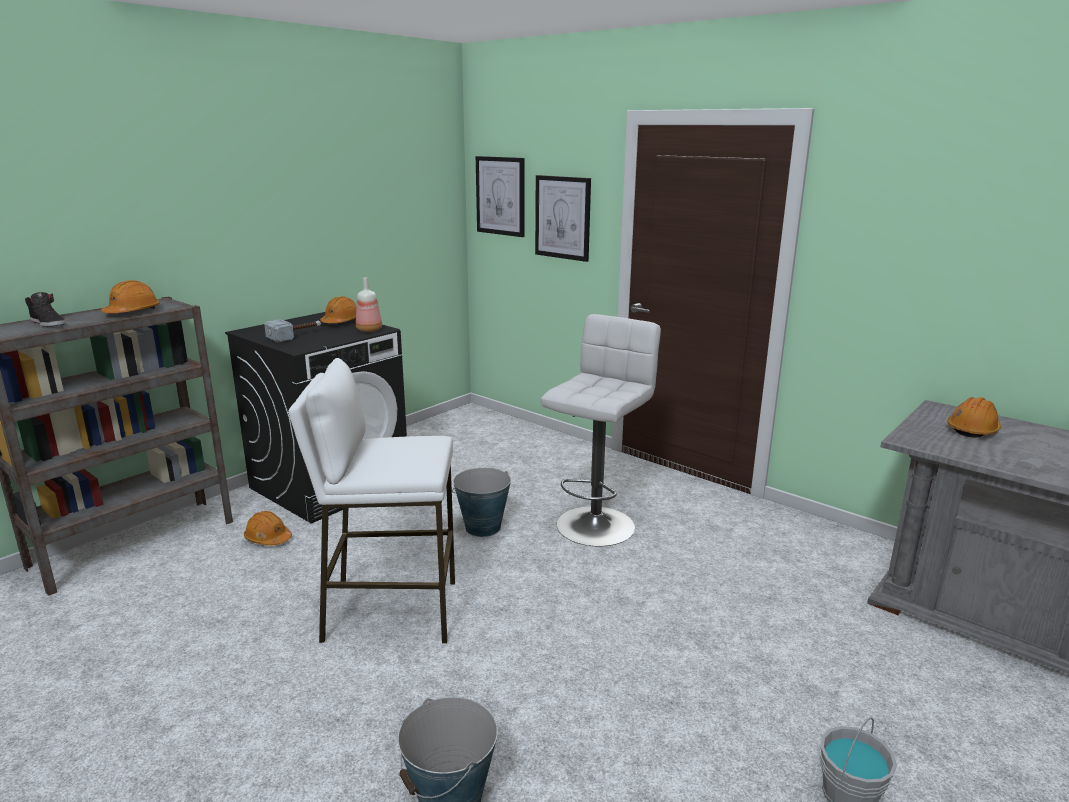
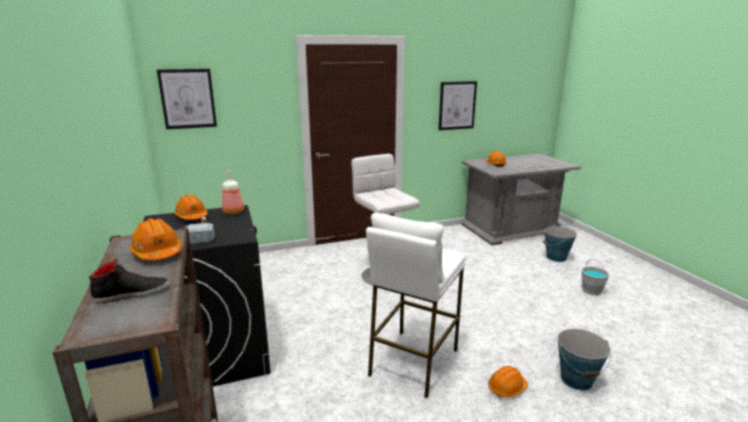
camera: 60 degrees left, 0 degrees up
(268, 538) = (269, 400): orange hard hat -> orange hard hat (507, 388)
(482, 527) = (350, 307): bucket -> bucket (556, 257)
(562, 217) = (252, 108): picture -> picture (457, 105)

